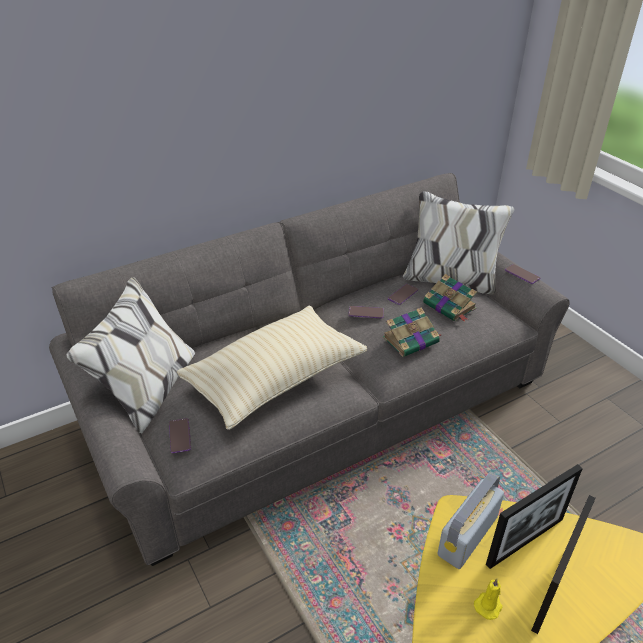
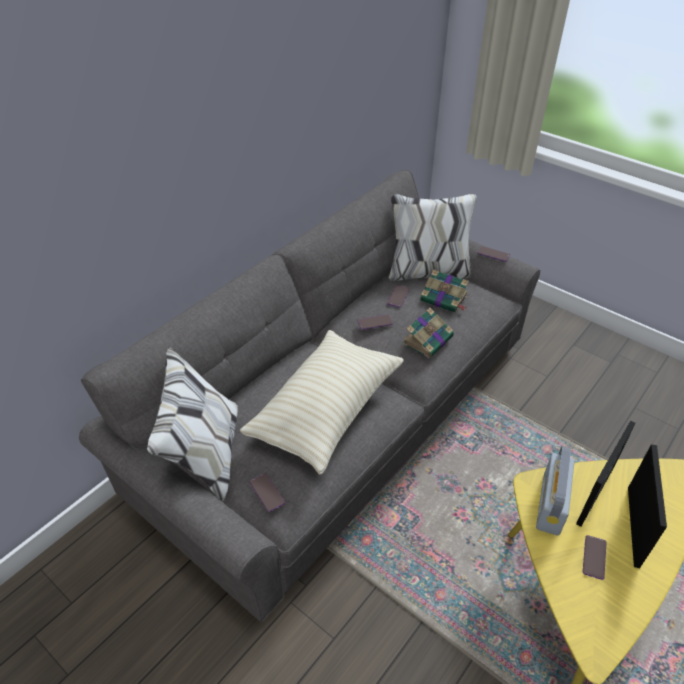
camera: 20 degrees left, 5 degrees up
(488, 605) = (594, 557): yellow candle -> phone

